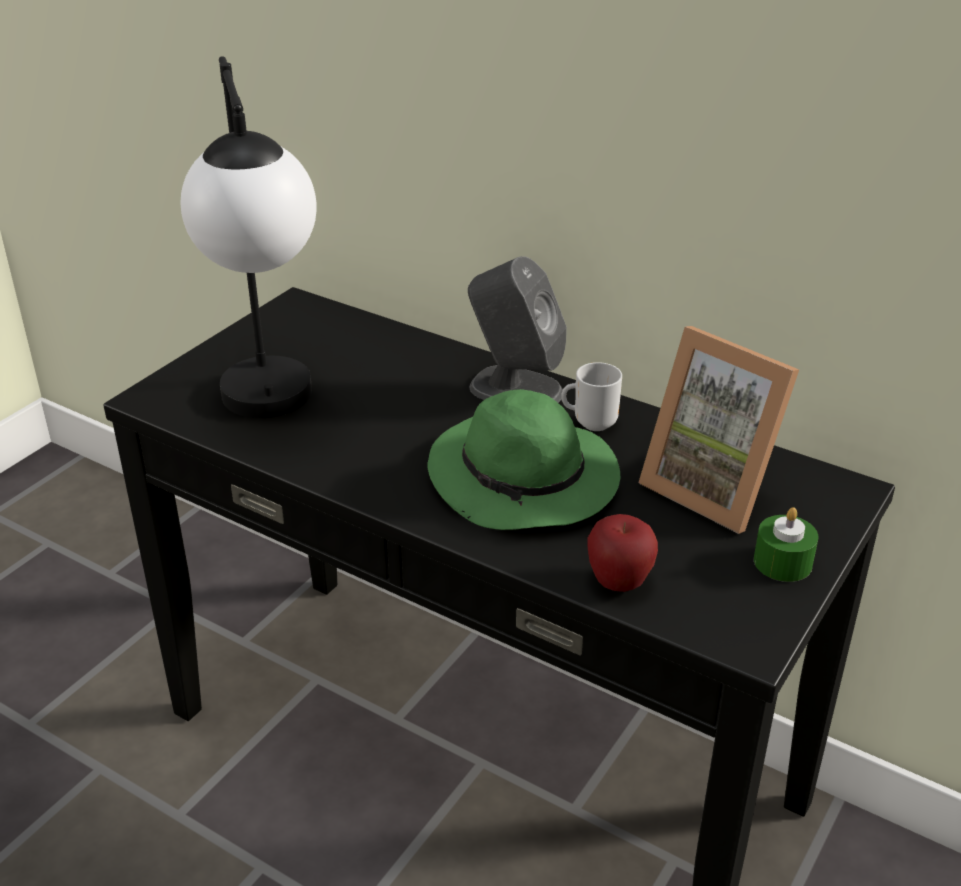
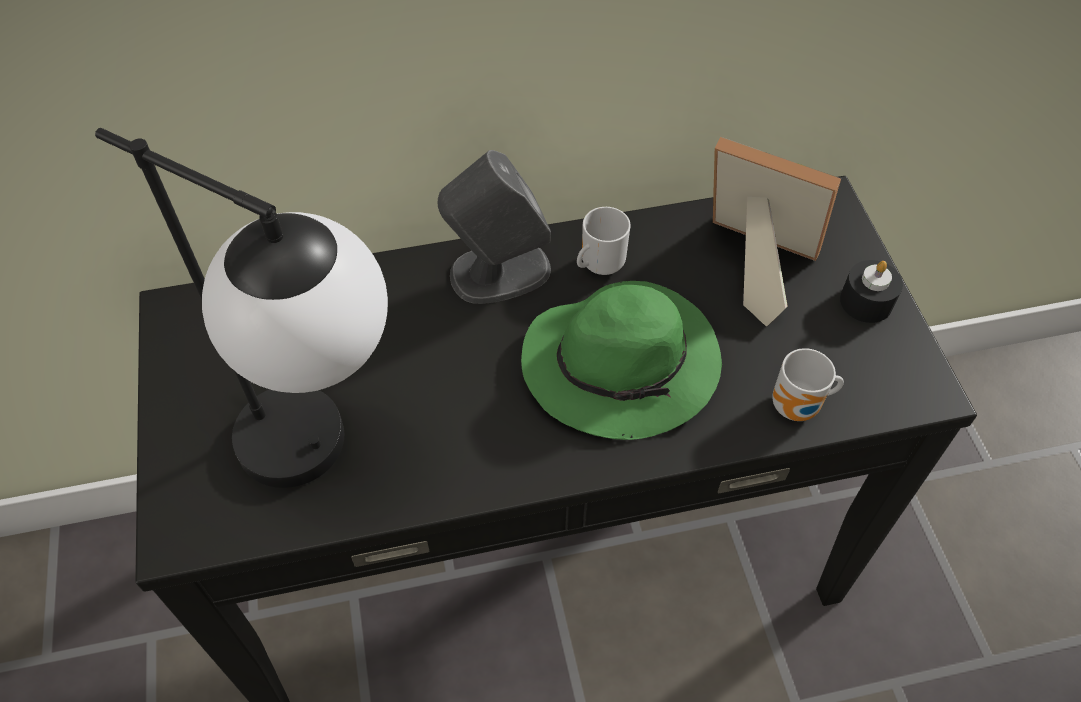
camera: 45 degrees left, 20 degrees up
(619, 583) = (798, 408): apple -> mug
(714, 488) = (751, 265): picture frame -> picture frame turned 150 degrees counterclockwise
(782, 562) = (866, 301): green candle -> black candle

